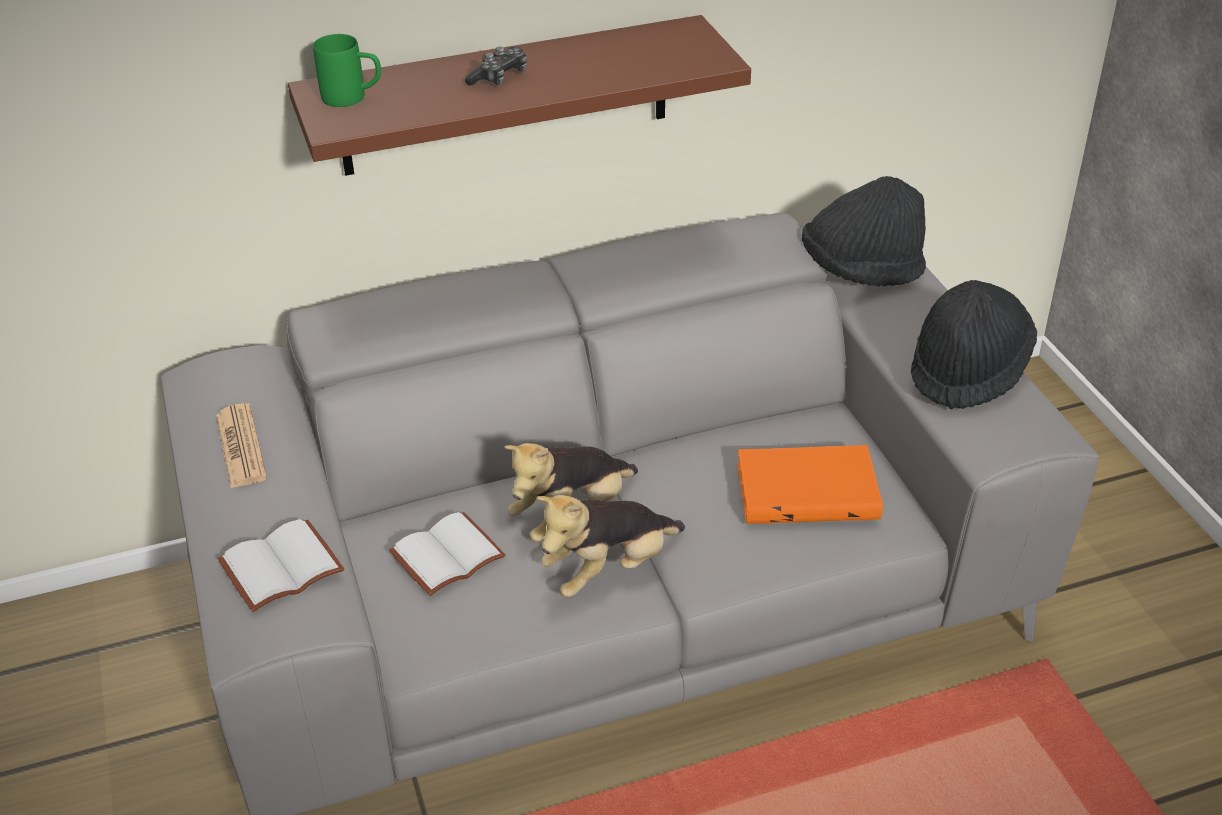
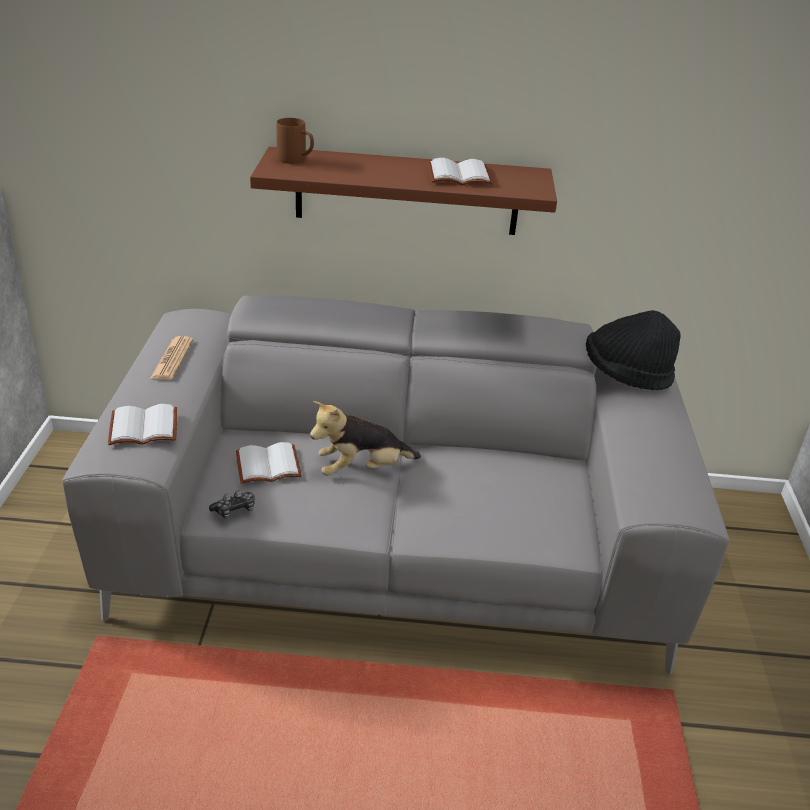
camera: 20 degrees right, 5 degrees down
(353, 98) = (296, 161): green mug -> brown mug
(499, 77) = (392, 170): game controller -> game controller (234, 510)
(595, 63) = (458, 176): none -> white book
(609, 570) = (361, 507): plush toy -> none
(807, 489) = (522, 502): orange book -> none
(968, 370) = (661, 454): black hat -> none

